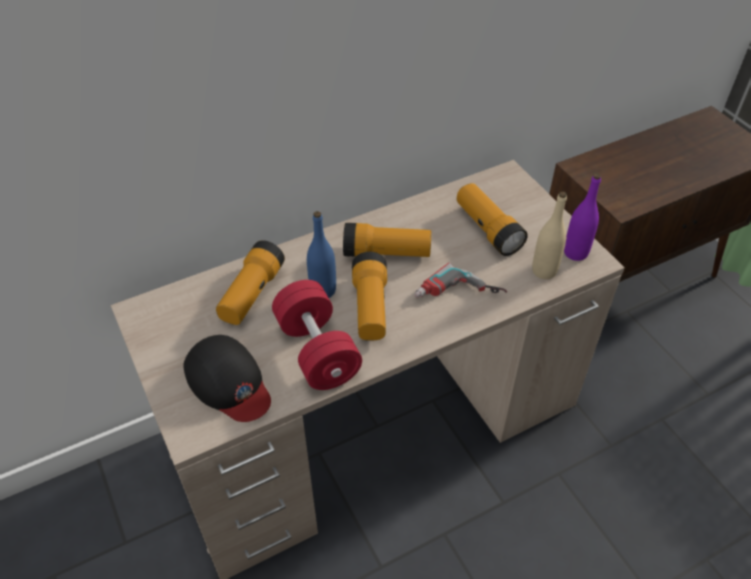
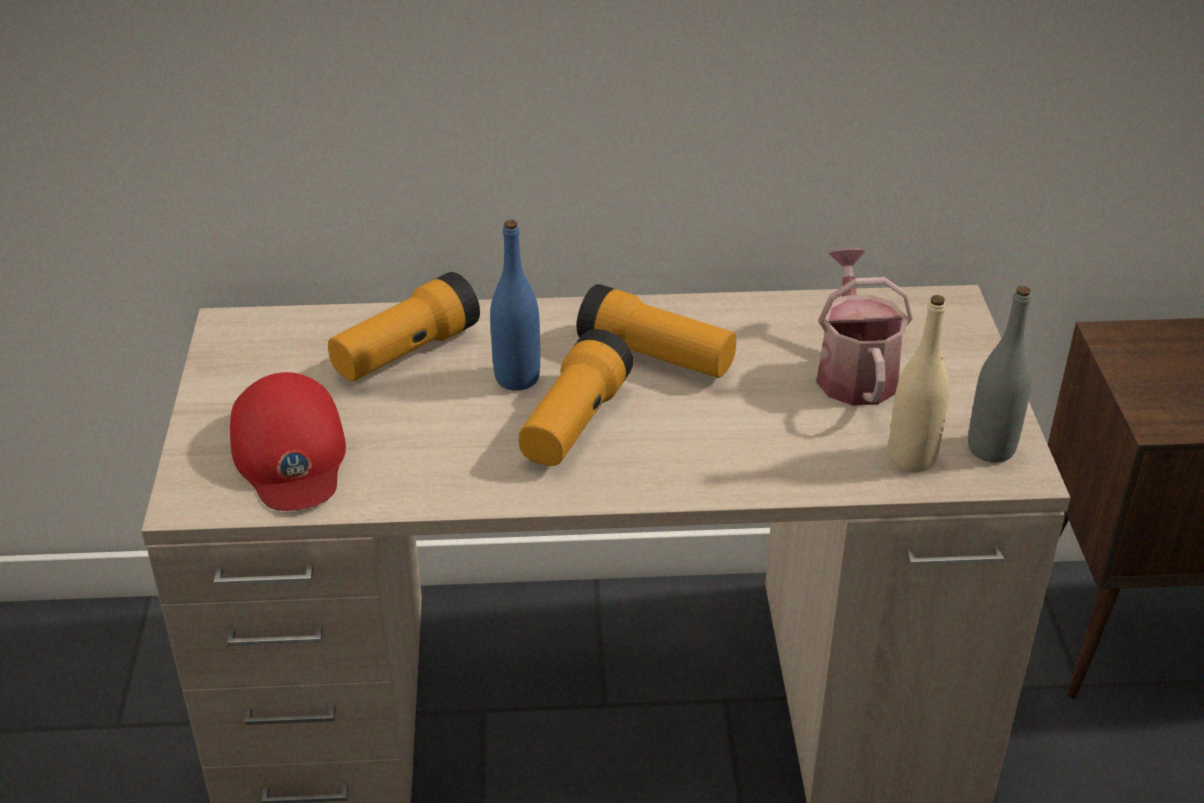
camera: 25 degrees right, 10 degrees down
(229, 382) = (290, 453): black cap -> red cap
(317, 351) = (449, 454): red dumbbell -> none
(458, 297) = (731, 451): power drill -> none
(487, 229) = (854, 371): flashlight -> watering can
(575, 252) = (991, 449): purple bottle -> grey bottle

